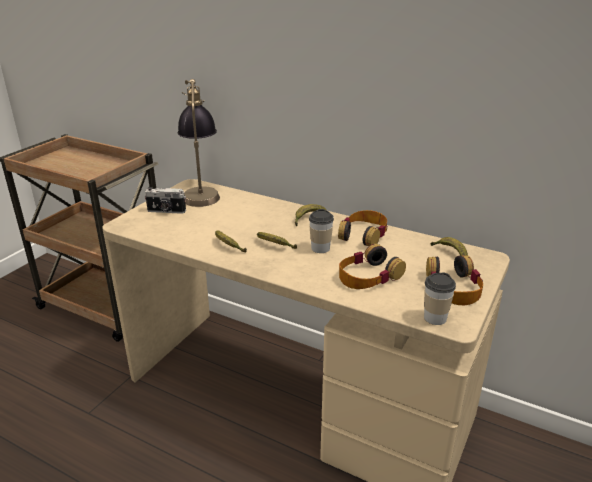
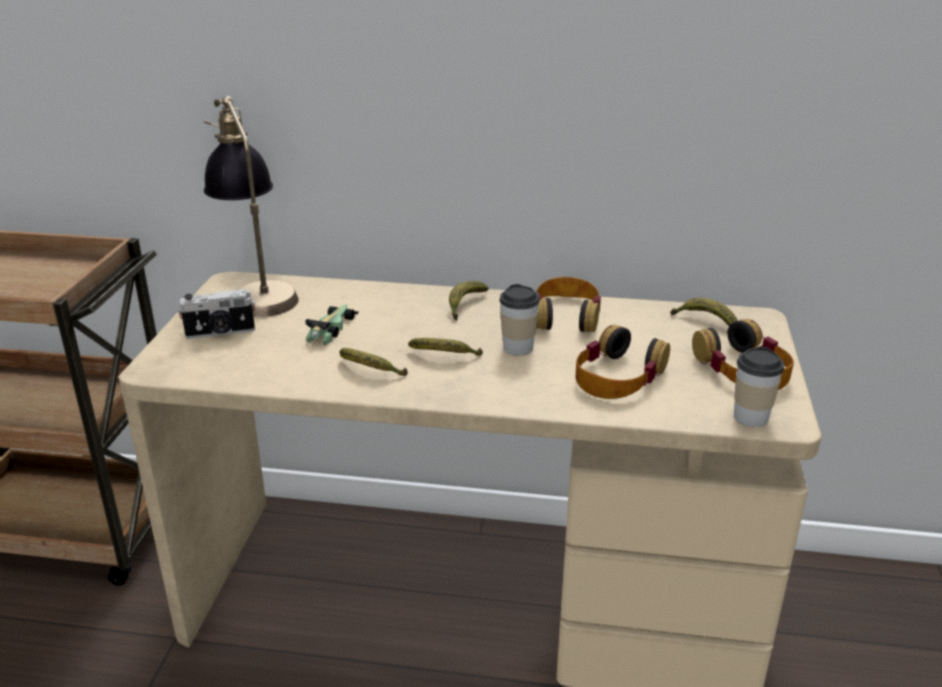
camera: 20 degrees left, 0 degrees up
(224, 219) = (331, 328): none -> toy car

